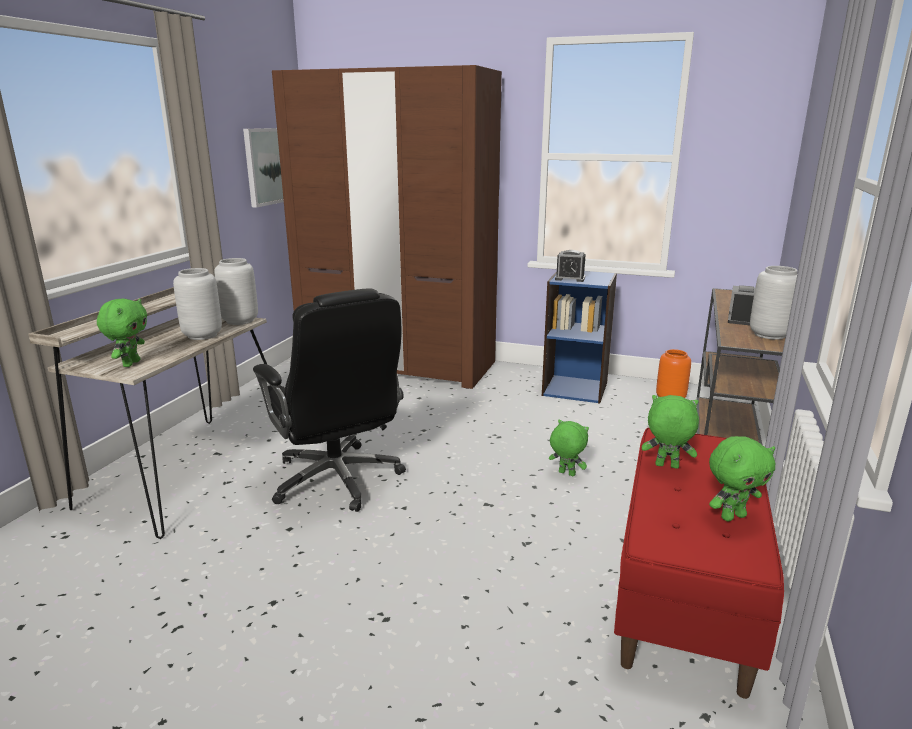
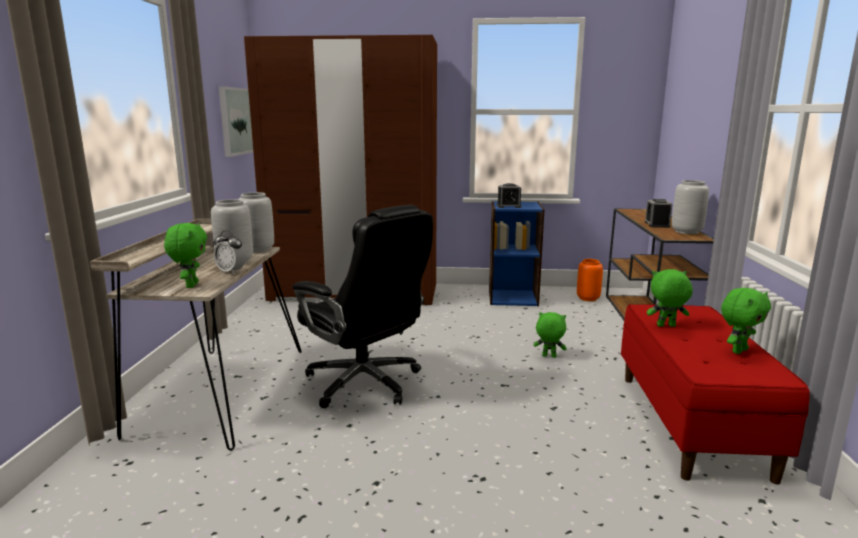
camera: 15 degrees left, 5 degrees down
(185, 349) = (231, 272): none -> alarm clock

